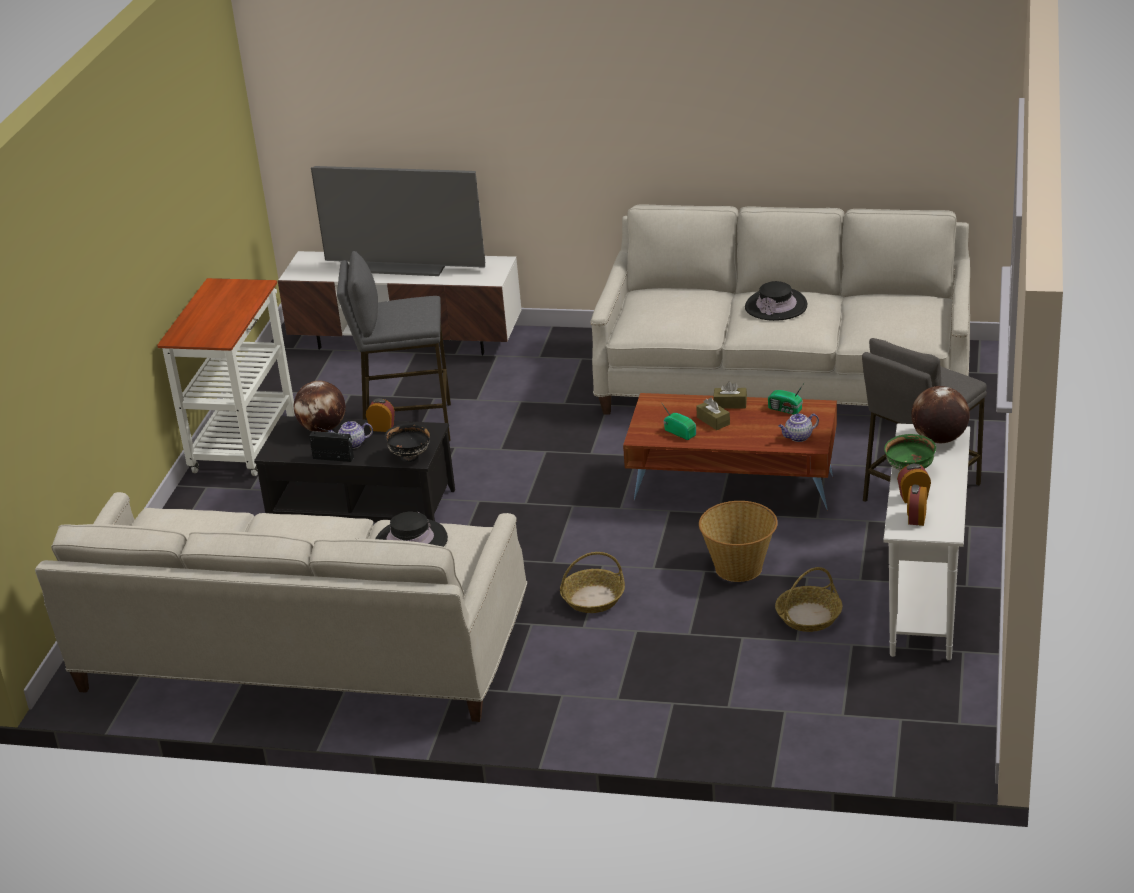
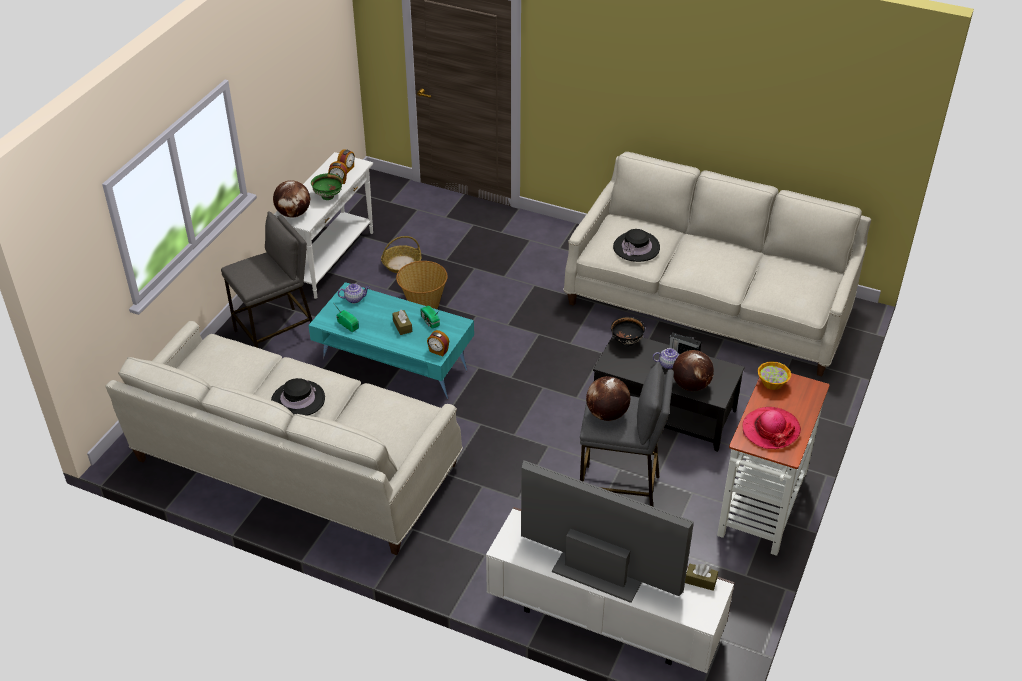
camera: 170 degrees left, 10 degrees up
(224, 334) = (772, 383): none -> bowl
(231, 298) = (770, 430): none -> hat
(382, 427) = (644, 375): alarm clock -> alarm clock (438, 351)
(413, 309) = (606, 414): none -> globe
(593, 598) = (521, 302): basket -> none
(730, 404) = (382, 339): brown tissue box -> brown tissue box (700, 581)
(734, 488) = (394, 365): brown coffee table -> turquoise coffee table

